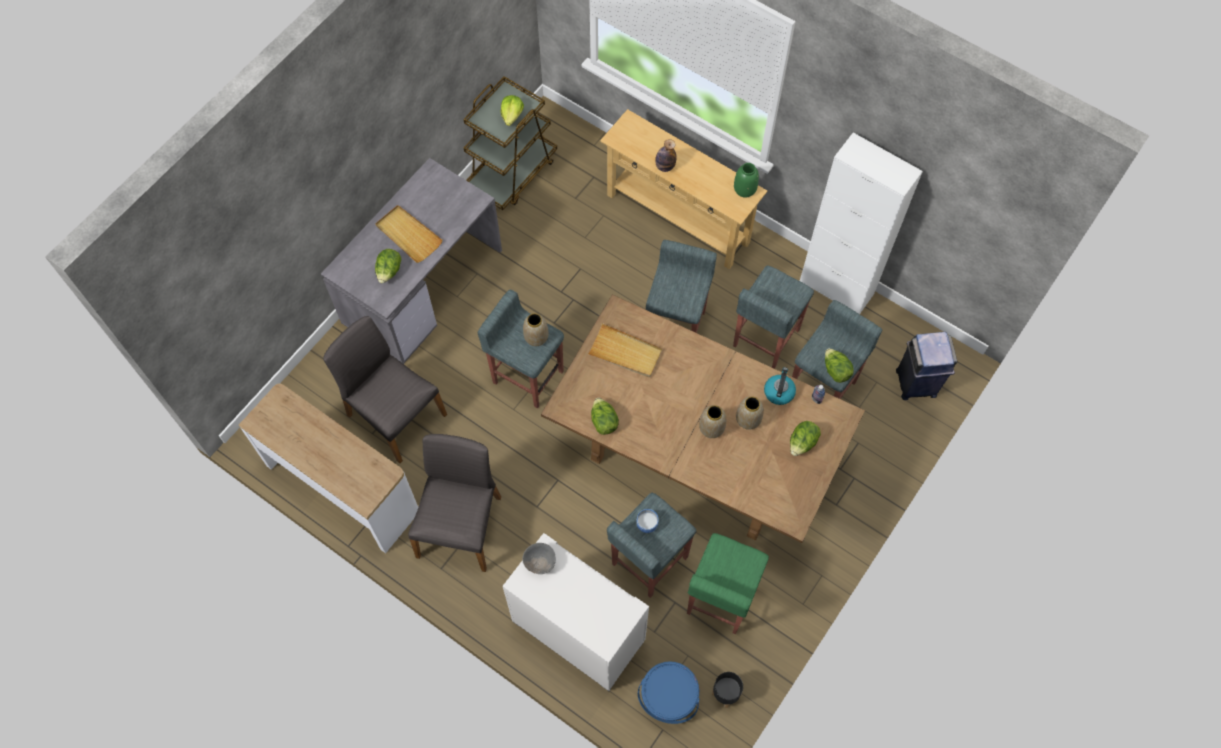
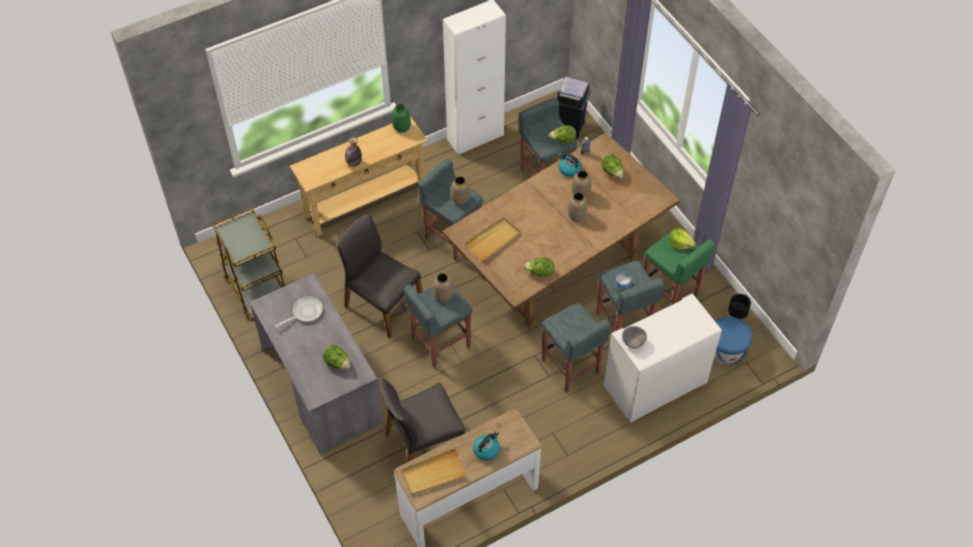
camera: 65 degrees left, 10 degrees down
(338, 463) = (486, 449): none -> kettle
(408, 235) = (312, 339): beige tray -> beige tray (433, 474)
(439, 213) = (305, 312): none -> frying pan
(461, 525) = (540, 430): grey chair -> grey chair (382, 304)
(512, 115) = (249, 234): lettuce -> lettuce (680, 243)
(681, 297) = (460, 199): none -> vase
(765, 338) = (491, 191): grey stool -> grey stool (570, 367)

